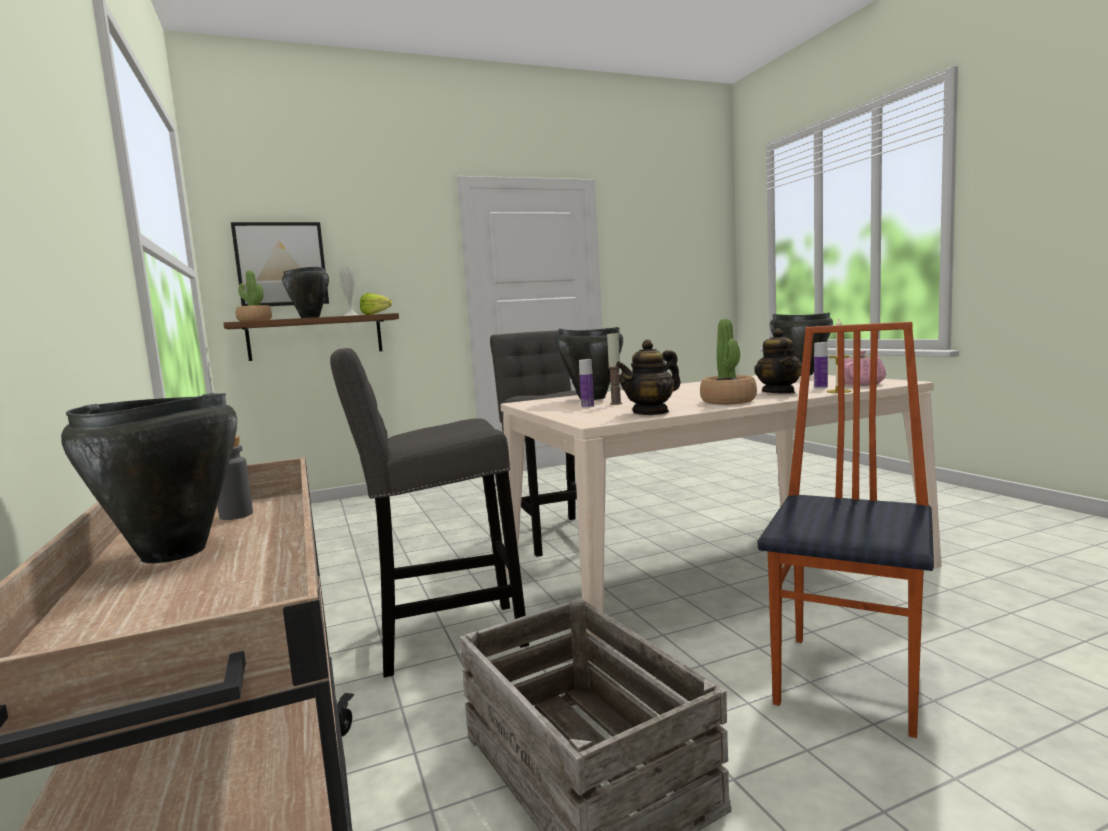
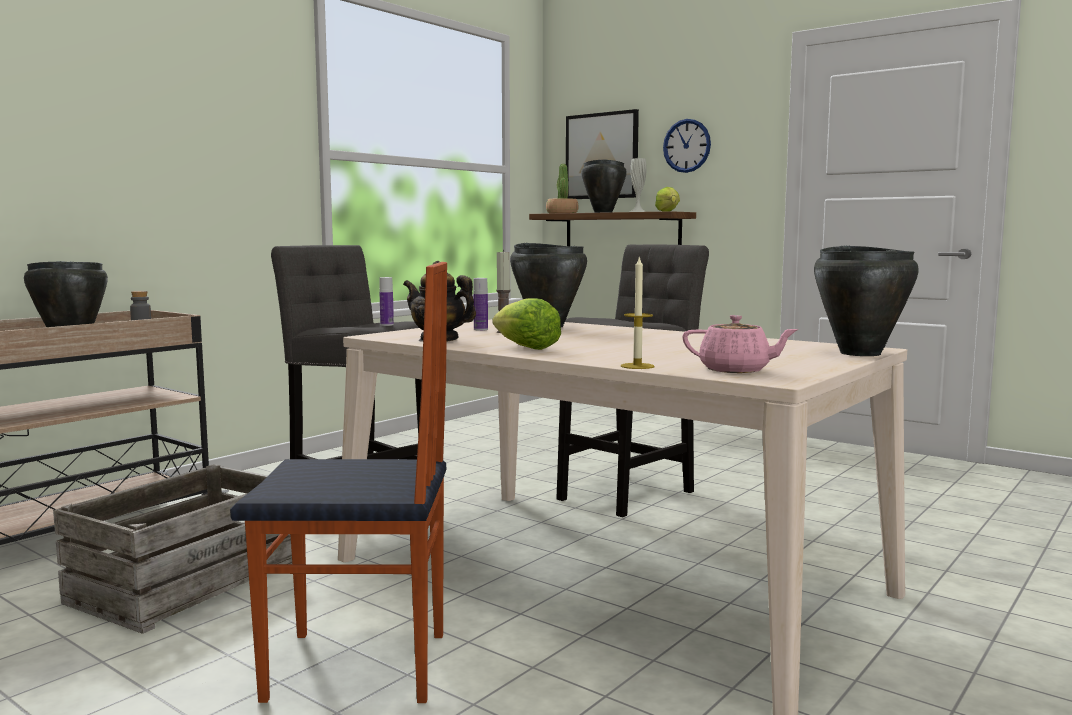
camera: 60 degrees right, 0 degrees up
(375, 258) = (687, 145): none -> wall clock
(728, 401) = (526, 348): potted plant -> lettuce
(779, 392) = (618, 354): teapot -> none
(820, 387) = (682, 361): bottle -> bottle (387, 325)

